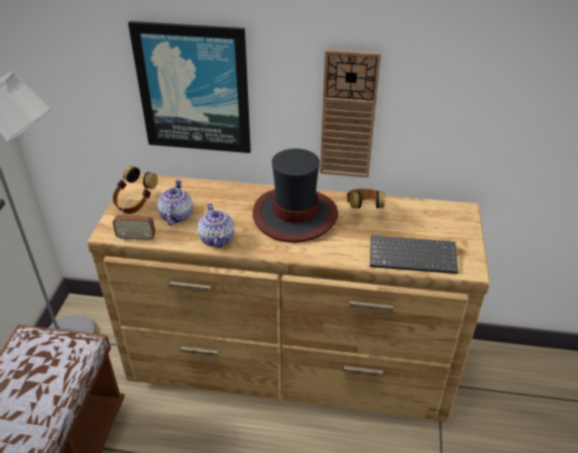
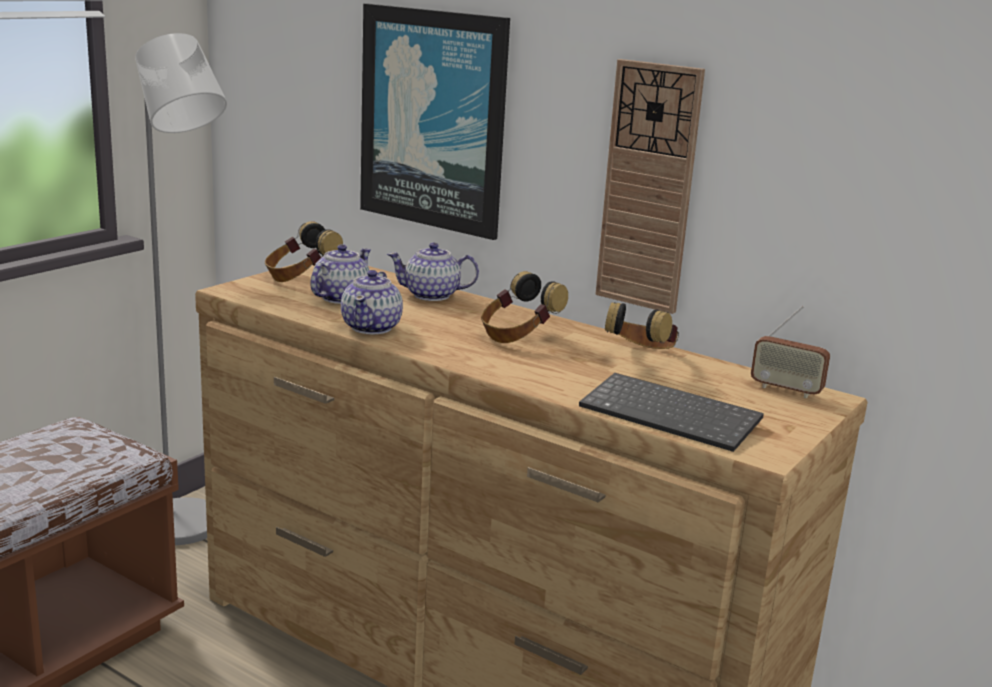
camera: 25 degrees right, 20 degrees down
(136, 238) = (262, 302): radio -> radio (786, 390)
(221, 193) = (432, 295): none -> teapot
(295, 215) = (518, 336): hat -> headphones

